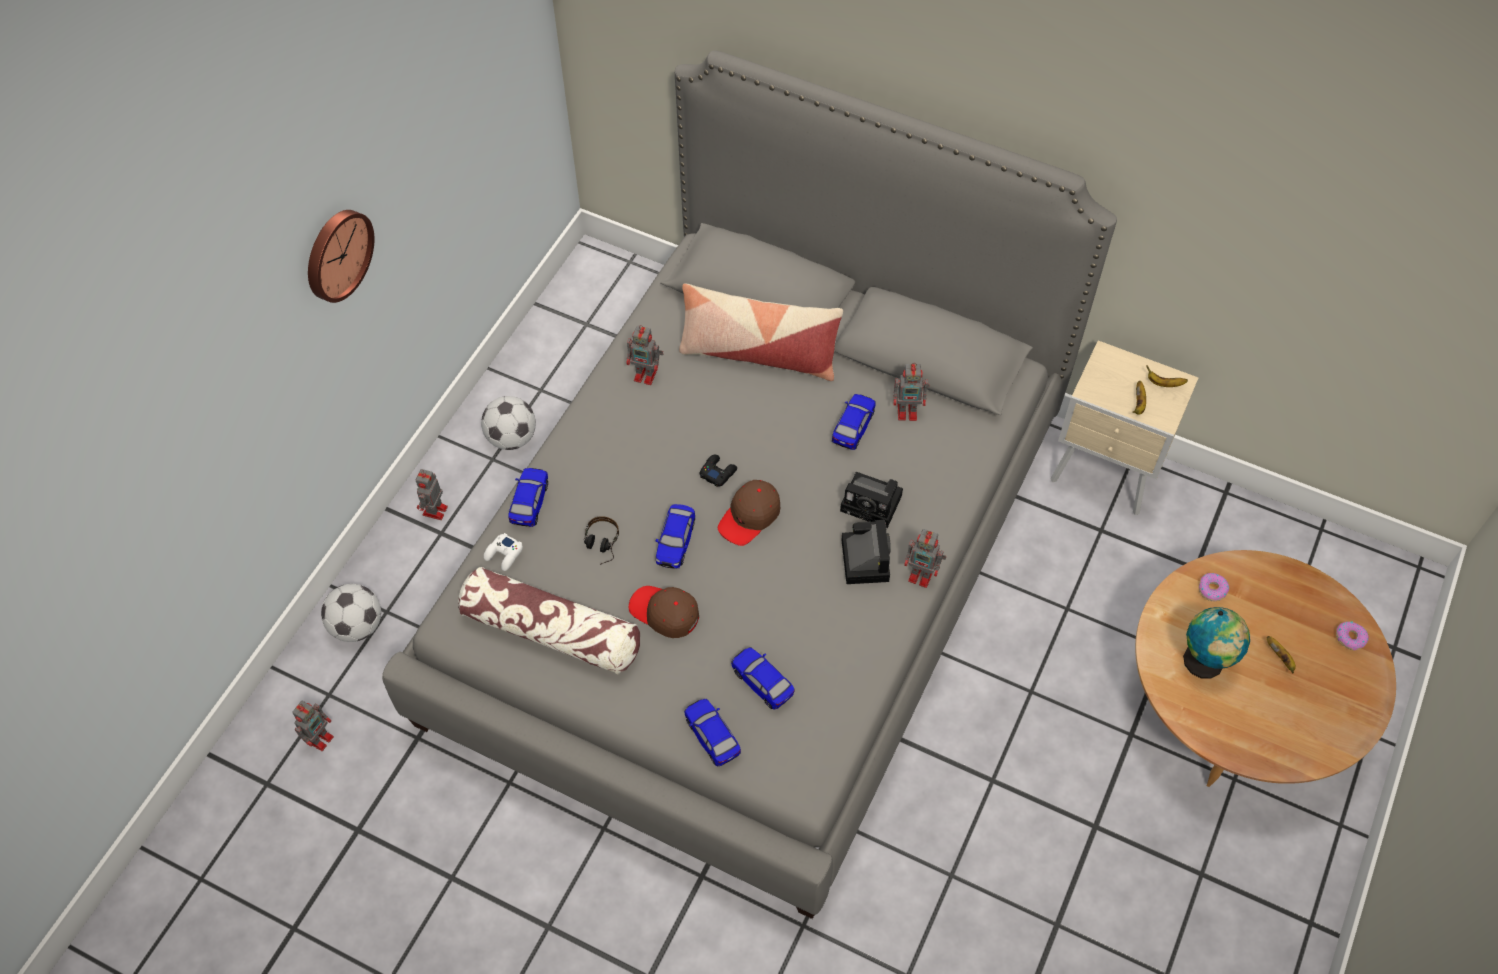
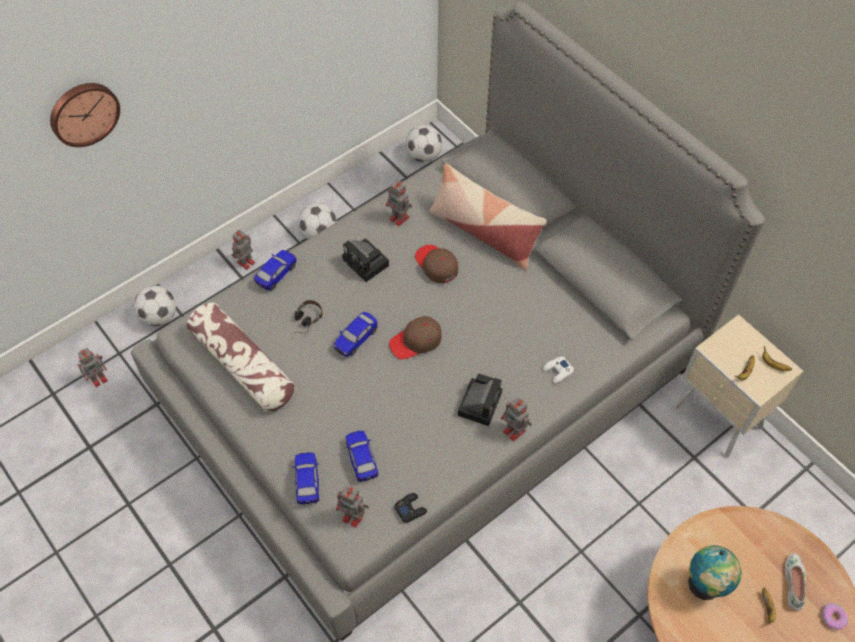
camera: 25 degrees right, 0 degrees up
(336, 254) = (198, 55): wall clock -> wall clock (83, 113)
(504, 554) = (241, 302): white game controller -> white game controller (558, 371)
(594, 288) = (423, 155): none -> football
(664, 613) = (322, 383): brown cap -> brown cap (436, 265)
(718, 472) = (411, 302): black game controller -> black game controller (410, 509)
(853, 427) = (522, 308): toy car -> none
(874, 503) = (508, 367): camera -> camera (367, 263)
(908, 411) = (568, 312): toy robot -> toy robot (354, 516)
(1212, 589) = (739, 533): donut -> none
(1294, 618) = (794, 583): none -> white shoe

